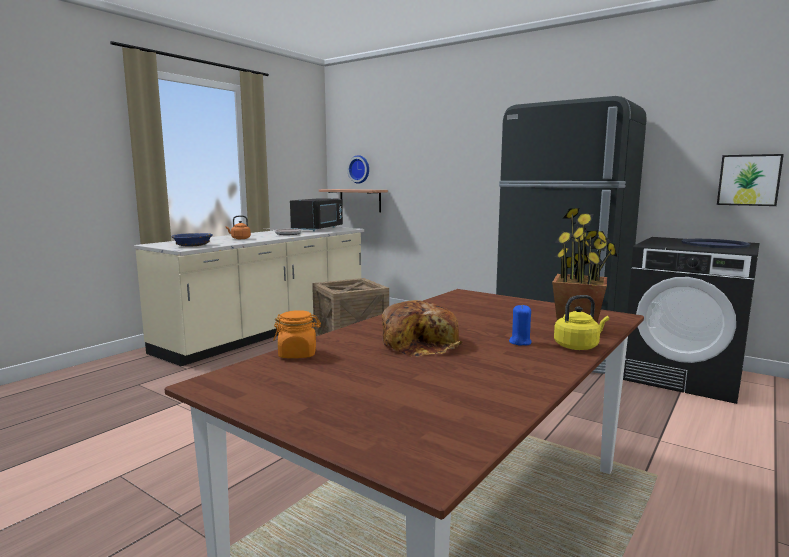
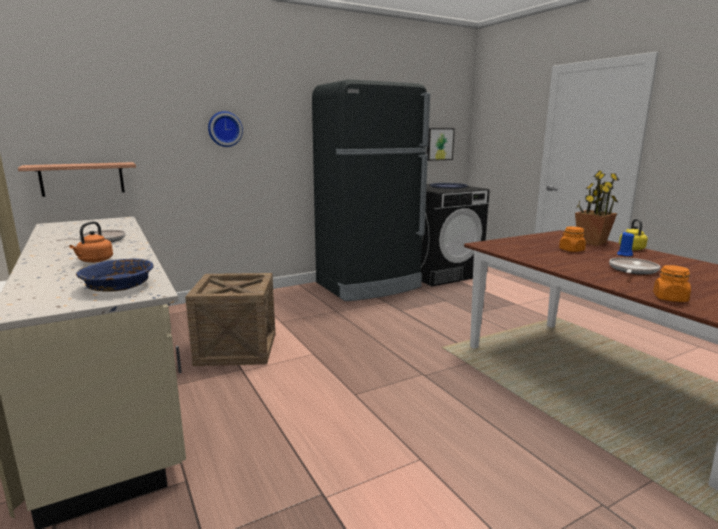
camera: 65 degrees left, 5 degrees up
(319, 229) = (85, 227): black microwave -> none
(360, 169) = (75, 135): wall clock -> wall clock (224, 129)
(421, 343) = (632, 270): bread -> frying pan
(498, 320) = (571, 250): none -> orange jar

